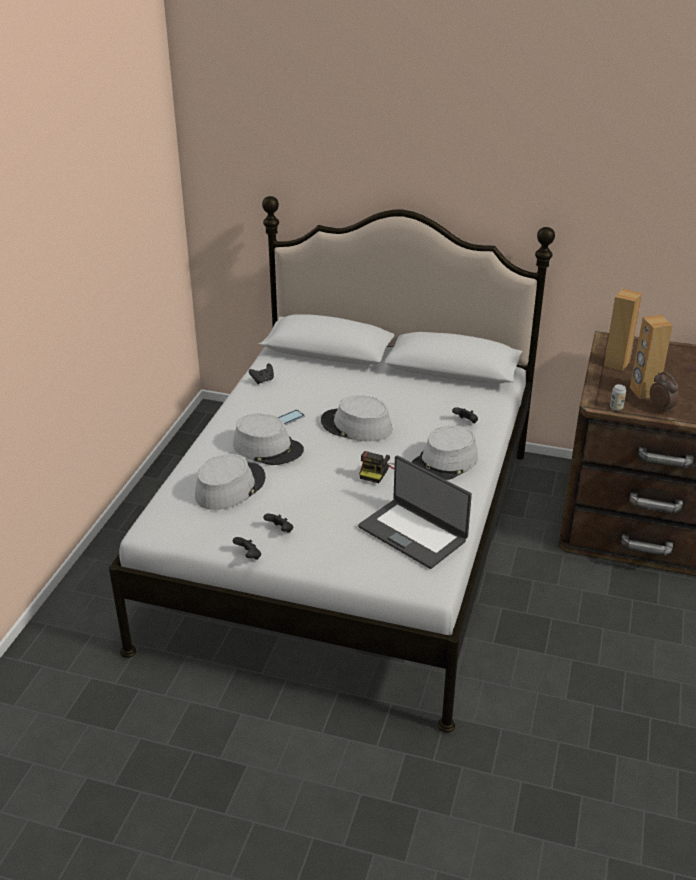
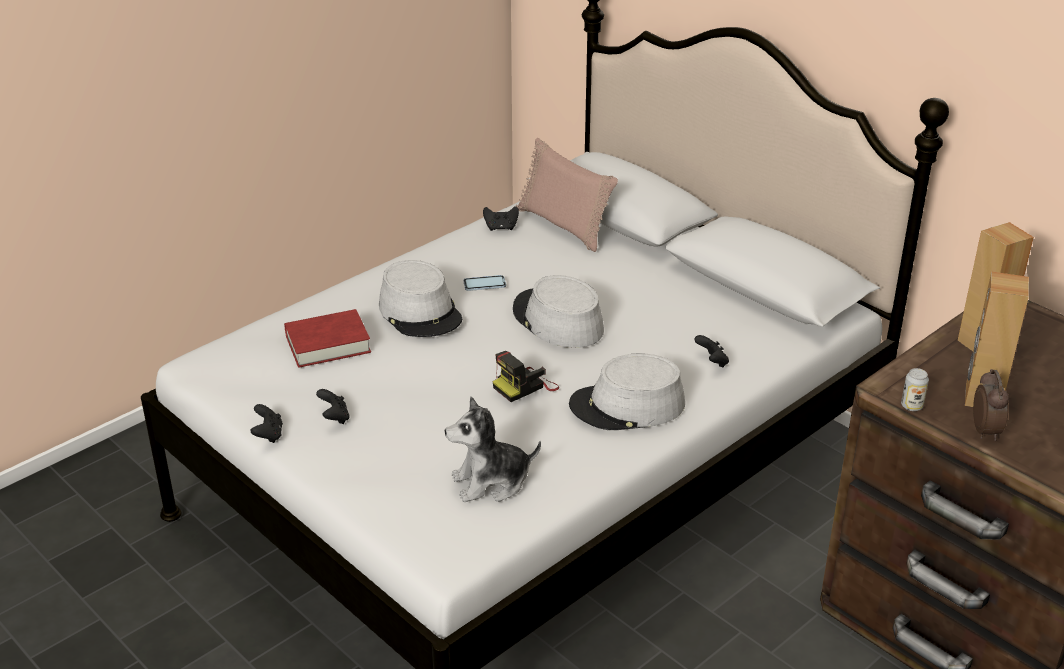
camera: 30 degrees right, 0 degrees up
(230, 487) = (328, 344): grey hat -> red book
(301, 368) = (564, 226): none -> beige pillow
(413, 533) = (491, 482): laptop -> plush toy

